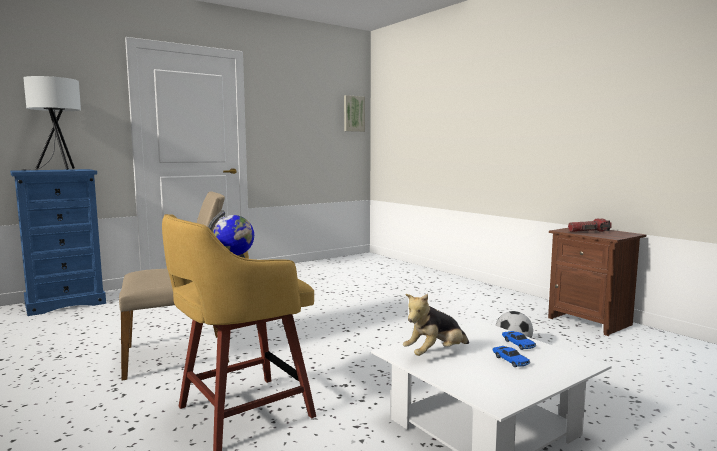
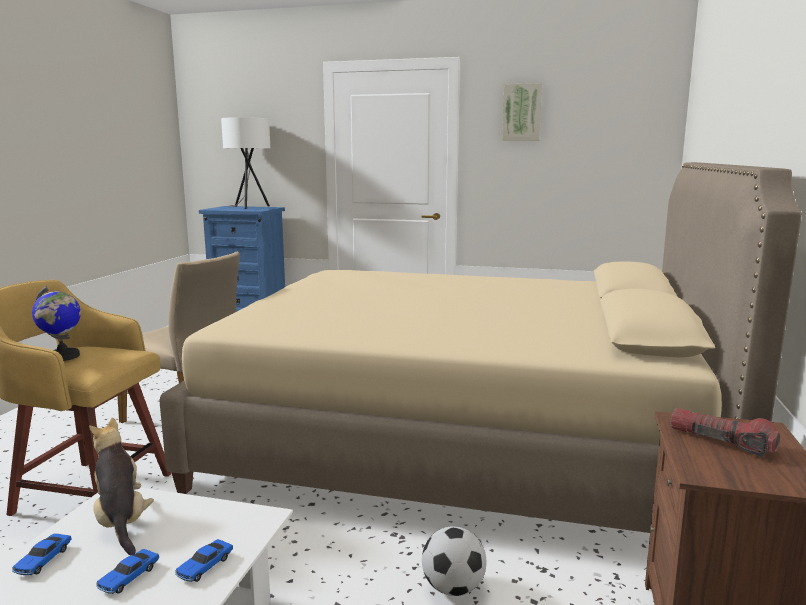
camera: 50 degrees right, 5 degrees up
(353, 113) = (646, 132): picture -> picture (522, 112)
(378, 305) = (460, 441): none -> beige bed
(435, 354) = (121, 521): plush toy -> plush toy turned 45 degrees clockwise
(462, 378) = (43, 560): none -> toy car

